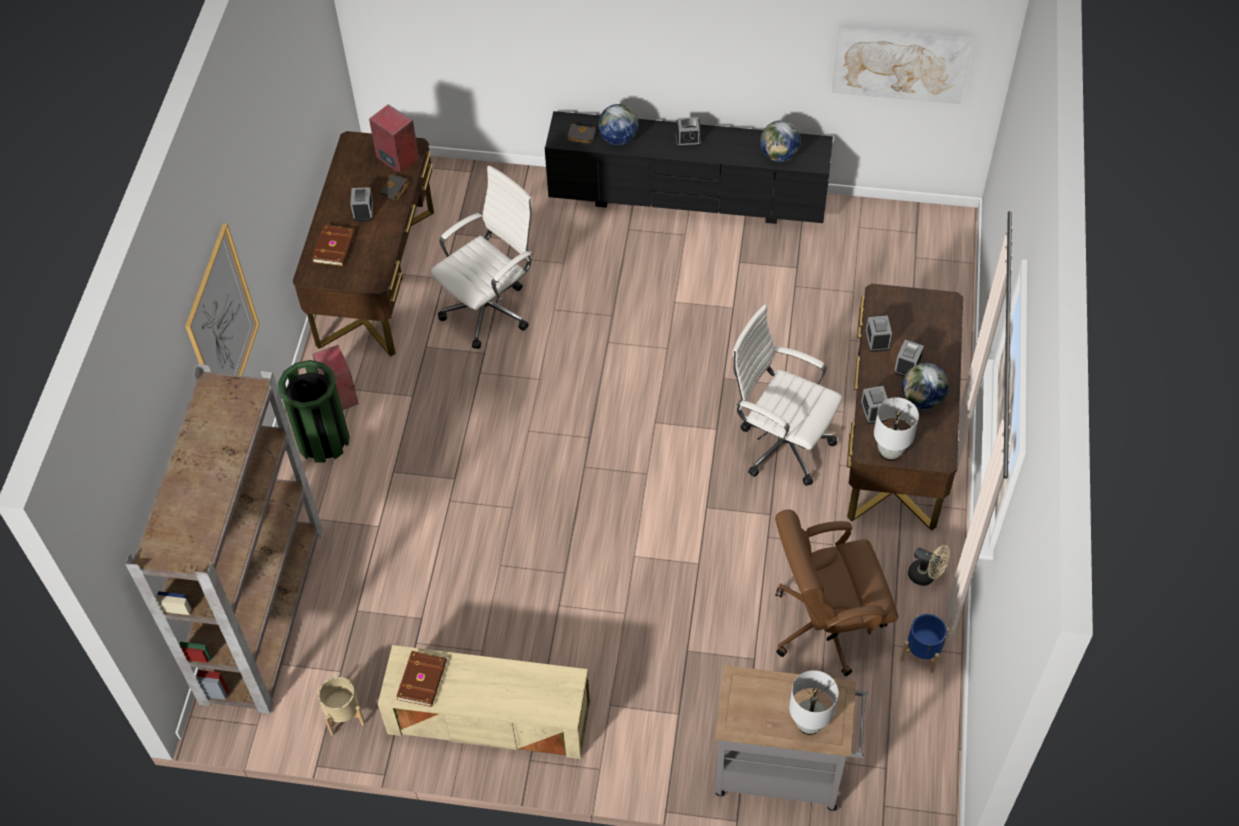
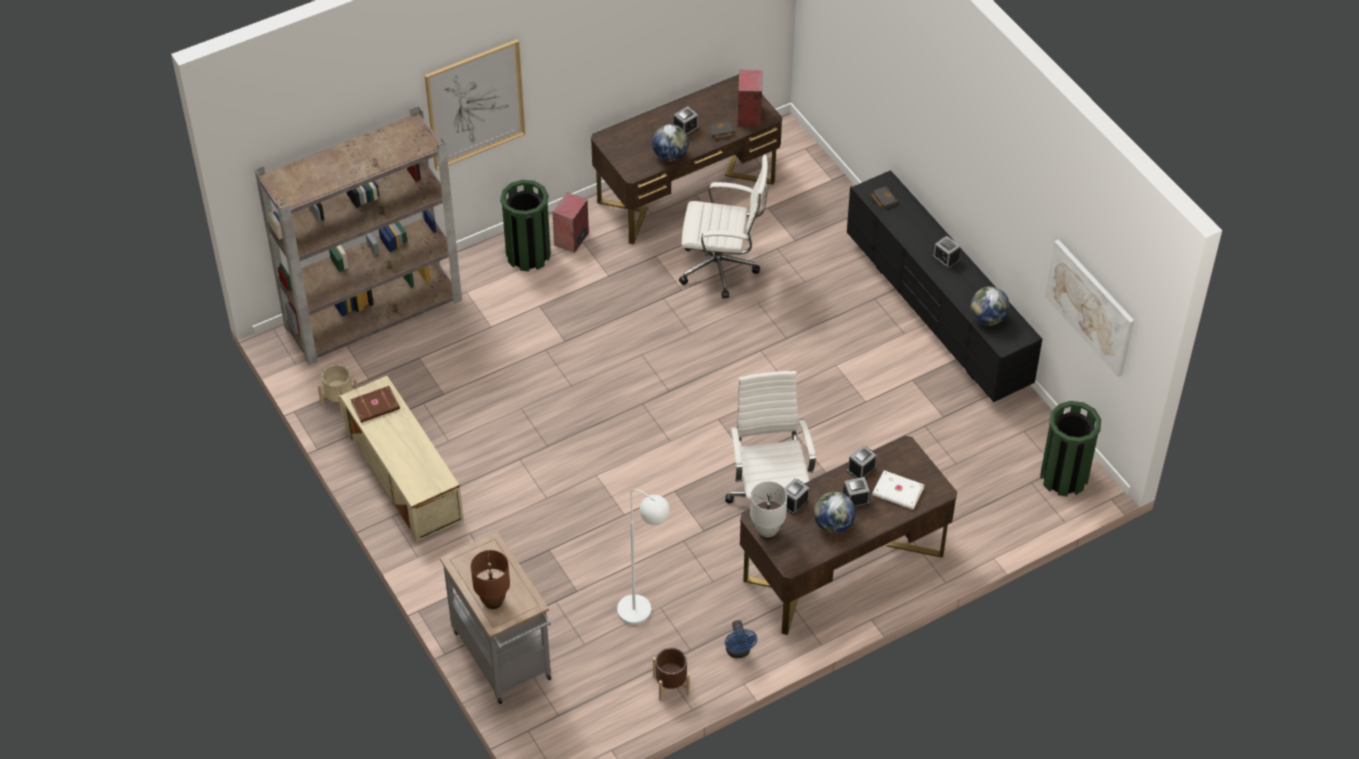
camera: 50 degrees right, 5 degrees down
(335, 247) = (641, 135): brown book -> none
(618, 138) = (904, 220): globe -> globe (670, 155)
(809, 724) = (493, 601): white table lamp -> brown table lamp
(826, 624) = (642, 616): brown office chair -> white floor lamp
(922, 652) = (671, 685): blue planter -> brown planter
(924, 332) = (898, 492): none -> white book
(926, 575) = (739, 652): beige fan -> blue fan
(928, 233) = (1064, 477): none -> green trash can

